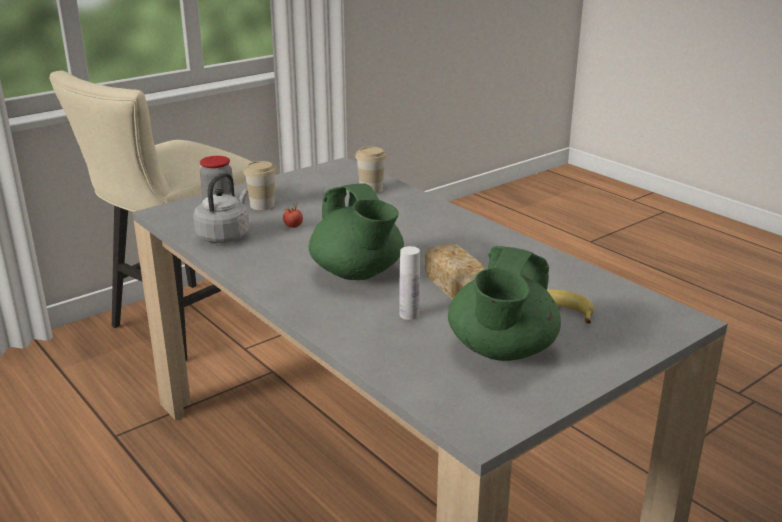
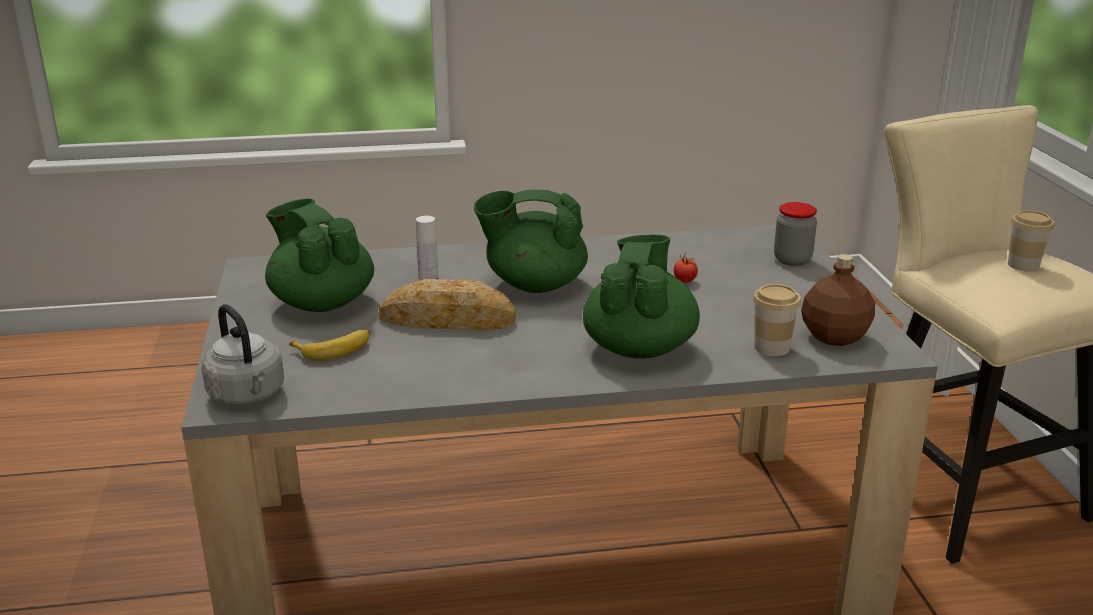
camera: 120 degrees right, 0 degrees up
(225, 235) = (690, 249): grey kettle -> grey kettle (248, 396)
(262, 205) = (764, 278): cup -> cup (1023, 265)
(337, 178) = (834, 337): none -> brown bottle
(416, 219) = (639, 347): none -> green teapot

